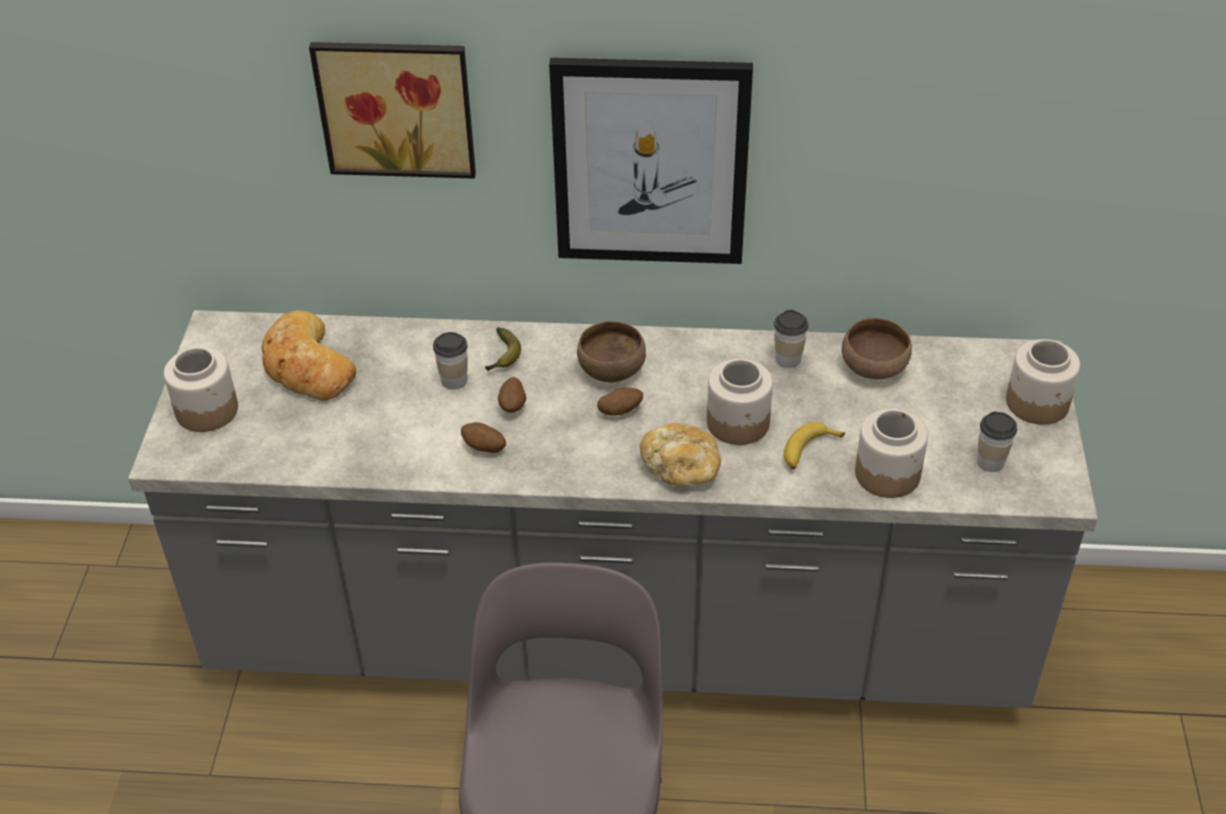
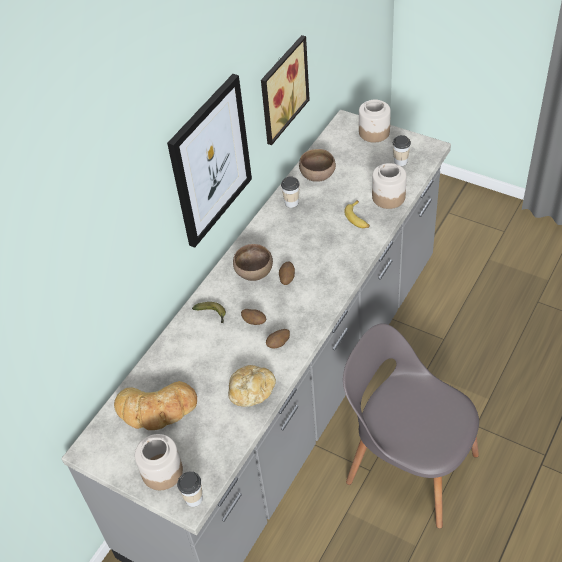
camera: 60 degrees left, 5 degrees up
(397, 105) = (115, 234): picture -> picture (281, 89)
(454, 380) = (217, 341): cup -> cup (193, 498)
(681, 468) = (341, 268): bread -> bread (252, 392)
(738, 423) = (324, 236): jar -> none

